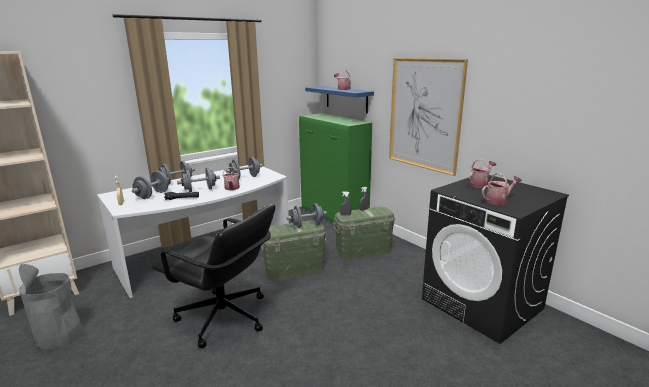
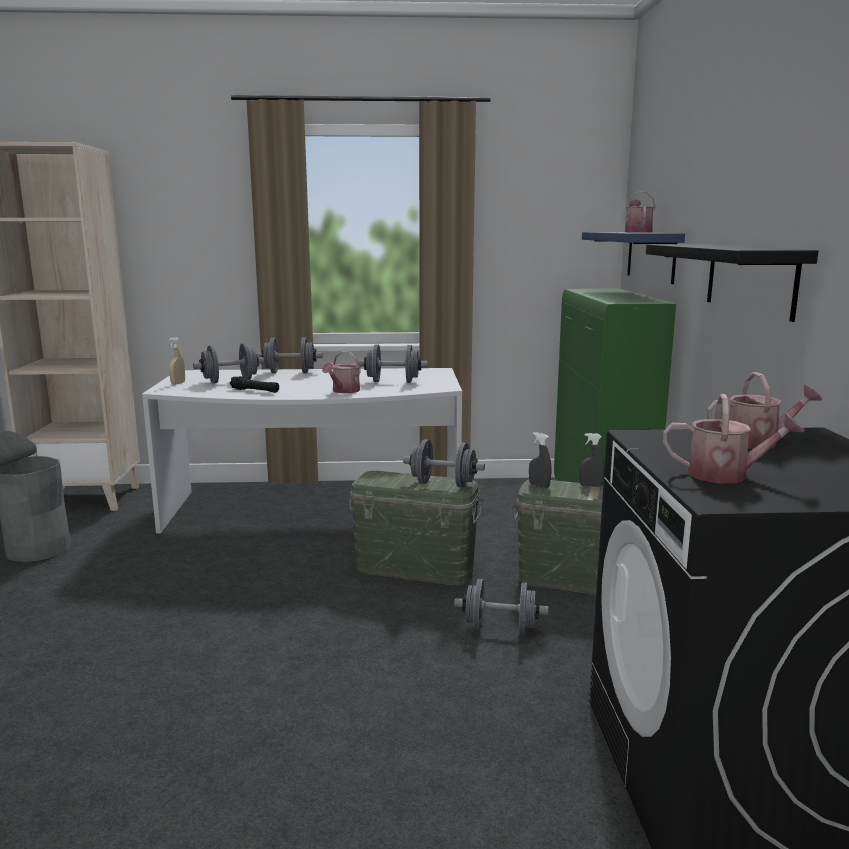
camera: 35 degrees right, 5 degrees down
(200, 190) = (298, 385): grey dumbbell -> grey dumbbell (500, 629)
(223, 318) = (223, 599): black office chair -> none
(424, 114) = (750, 279): picture -> black shelf

